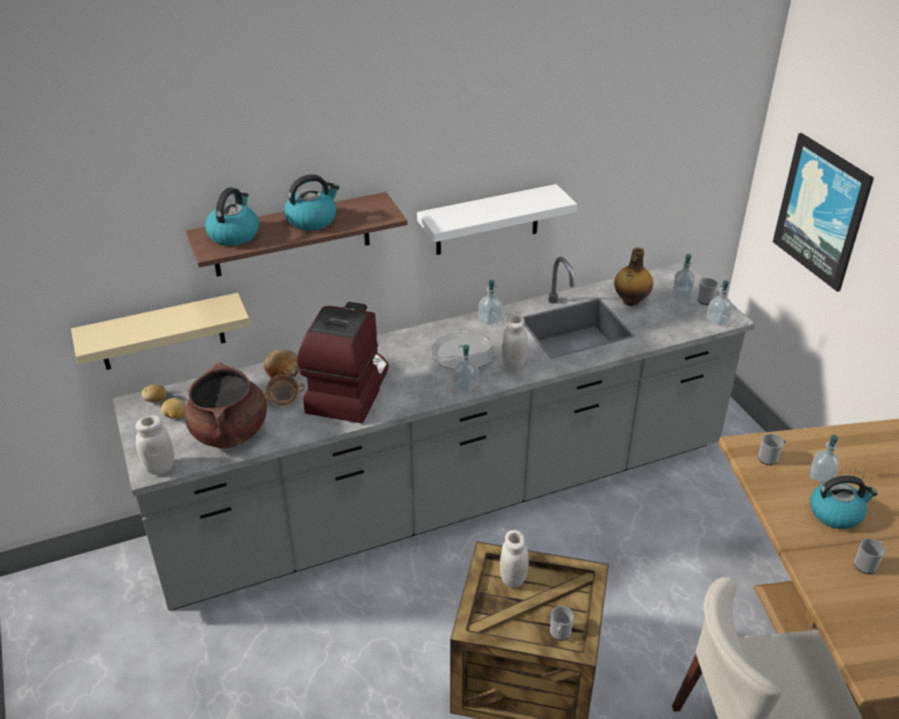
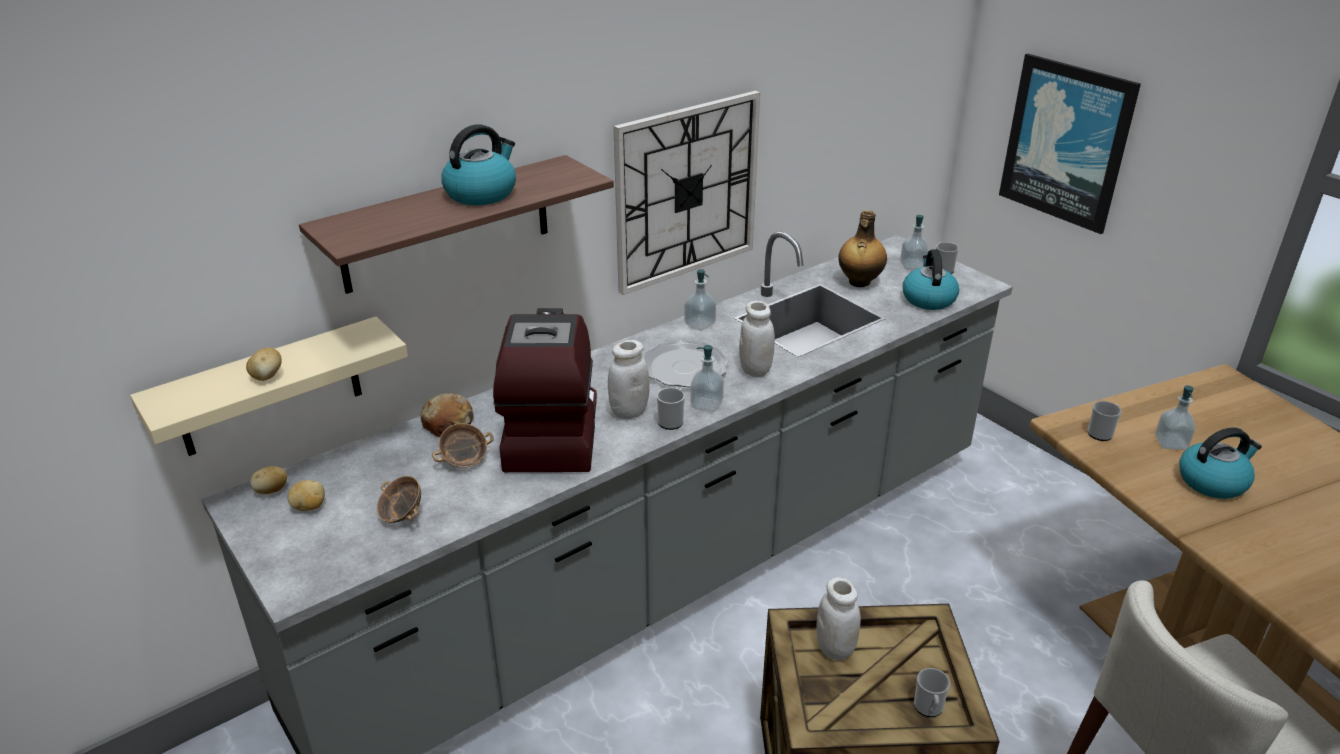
camera: 15 degrees left, 5 degrees down
(155, 329) = (267, 377): none -> potato
(160, 467) = (309, 582): white jar -> white jar (629, 411)
(230, 432) = (401, 515): brown cooking pot -> bowl
(234, 234) = (375, 221): kettle -> kettle (928, 299)
(487, 220) = (686, 191): white shelf -> wall clock
(717, 320) = (970, 288): soap dispenser -> none
(866, 564) = (1283, 533): mug -> mug (672, 421)

